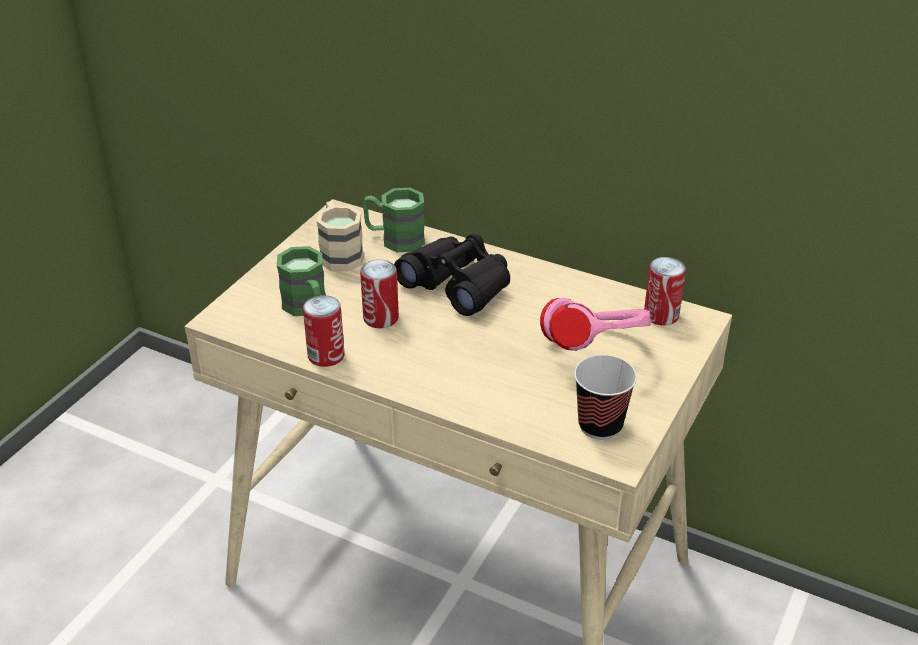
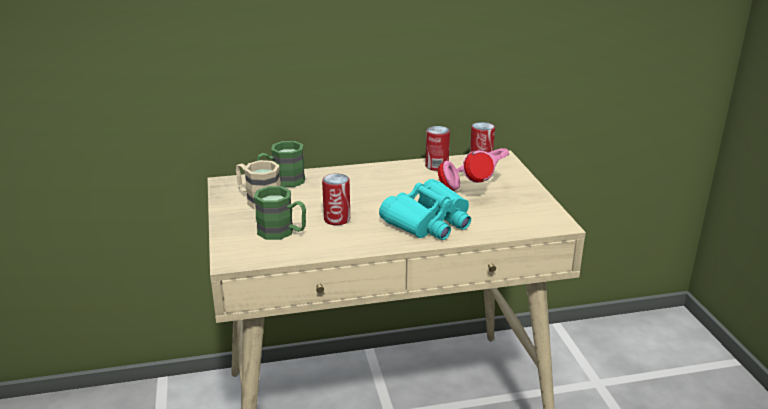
camera: 40 degrees left, 10 degrees down
(326, 355) = (333, 249): can -> can (436, 166)
(458, 285) = (356, 188): black binoculars -> none
(470, 372) = (429, 222): none -> turquoise binoculars
(600, 425) = (529, 215): cup -> none

